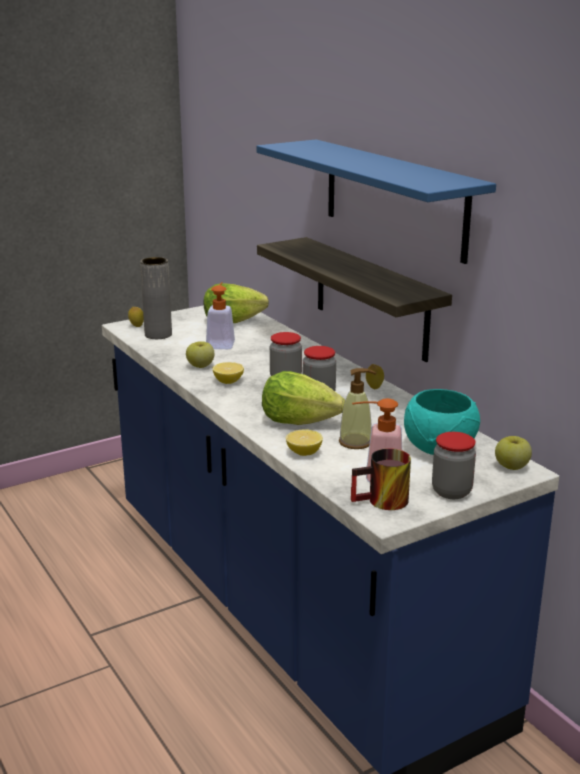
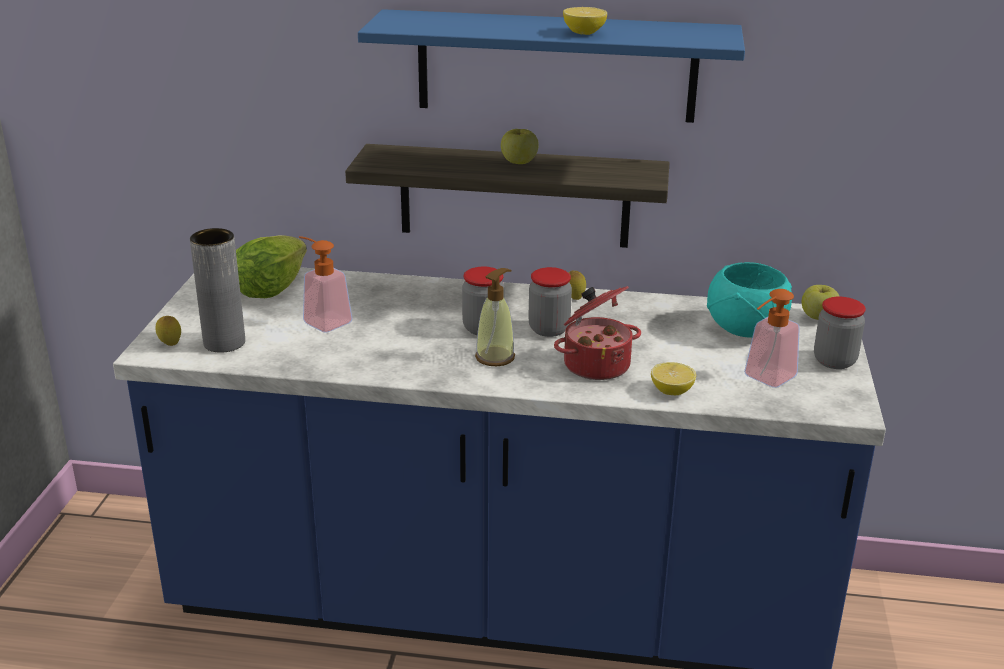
camera: 50 degrees left, 5 degrees up
(200, 366) = (367, 356): apple -> apple (519, 162)
(228, 381) = (437, 358): lemon -> lemon (584, 33)
(298, 421) = (595, 364): lettuce -> cooking pot
(355, 442) = (682, 358): soap dispenser -> soap dispenser (495, 357)
(383, 503) = (821, 399): mug -> none

